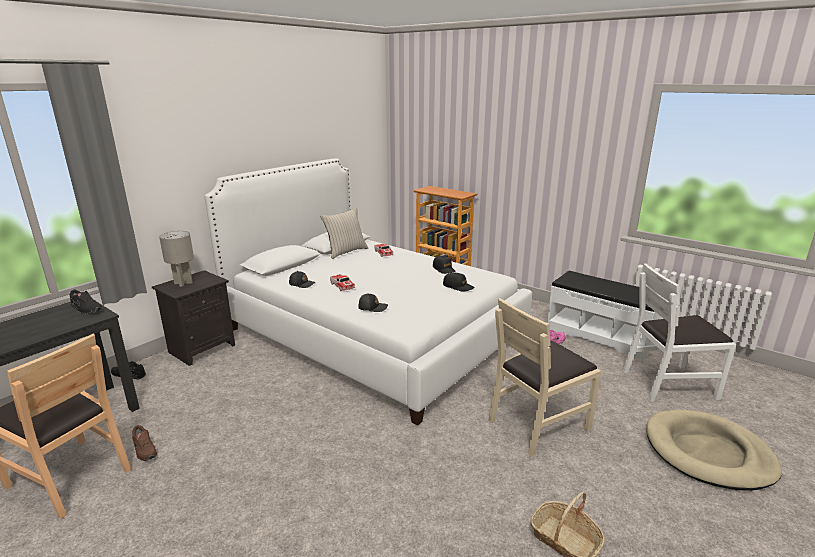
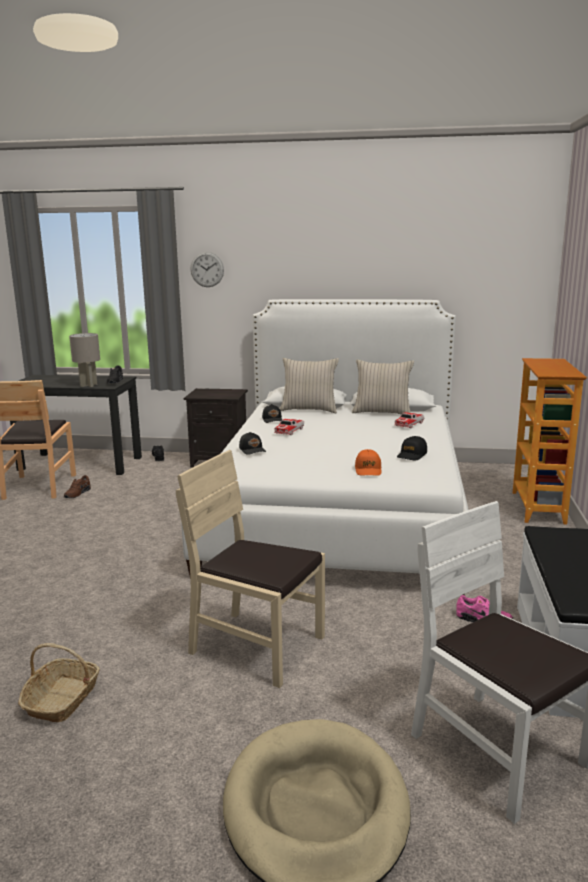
camera: 60 degrees right, 5 degrees down
(141, 155) = (207, 269): none -> wall clock
(183, 283) = (212, 392): grey table lamp -> grey table lamp (88, 385)
(298, 267) = (309, 410): none -> beige pillow
(458, 286) = (368, 470): black cap -> orange cap

